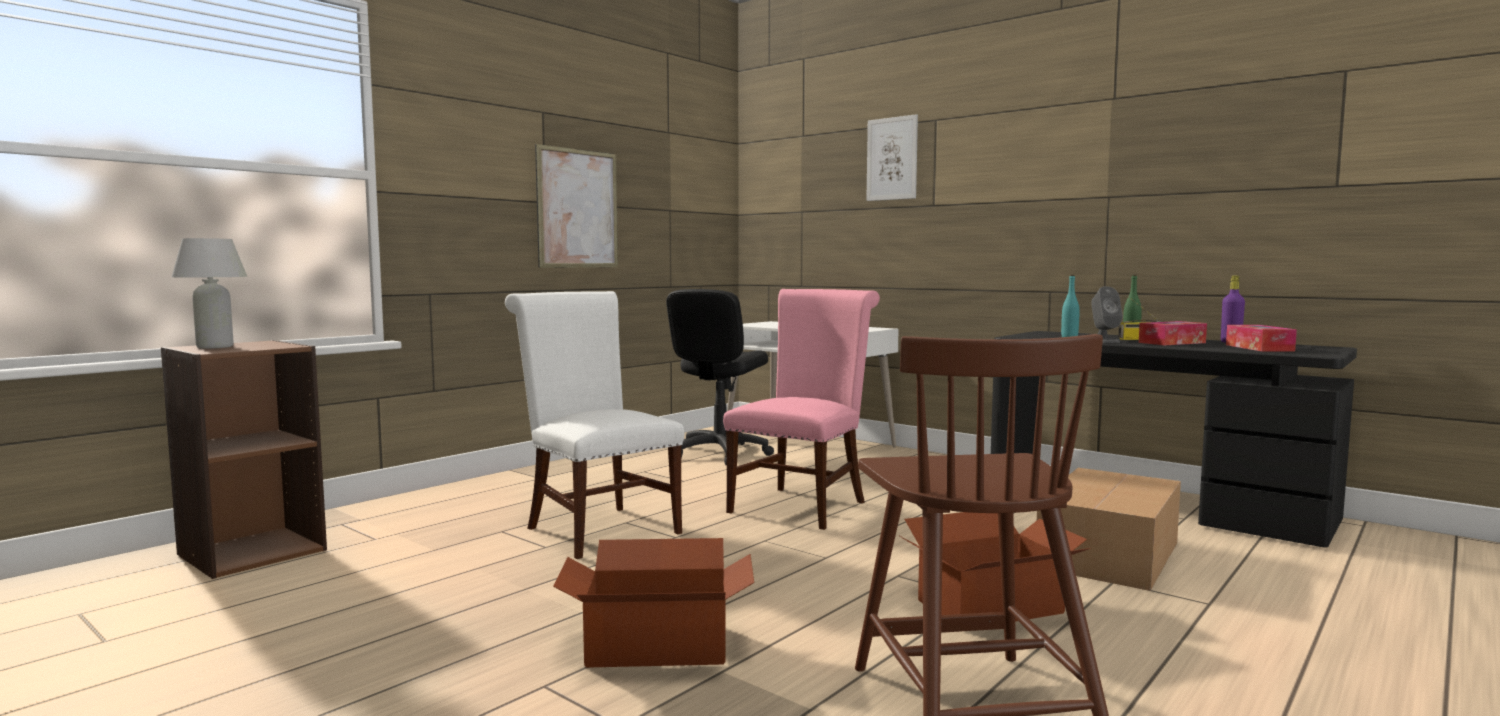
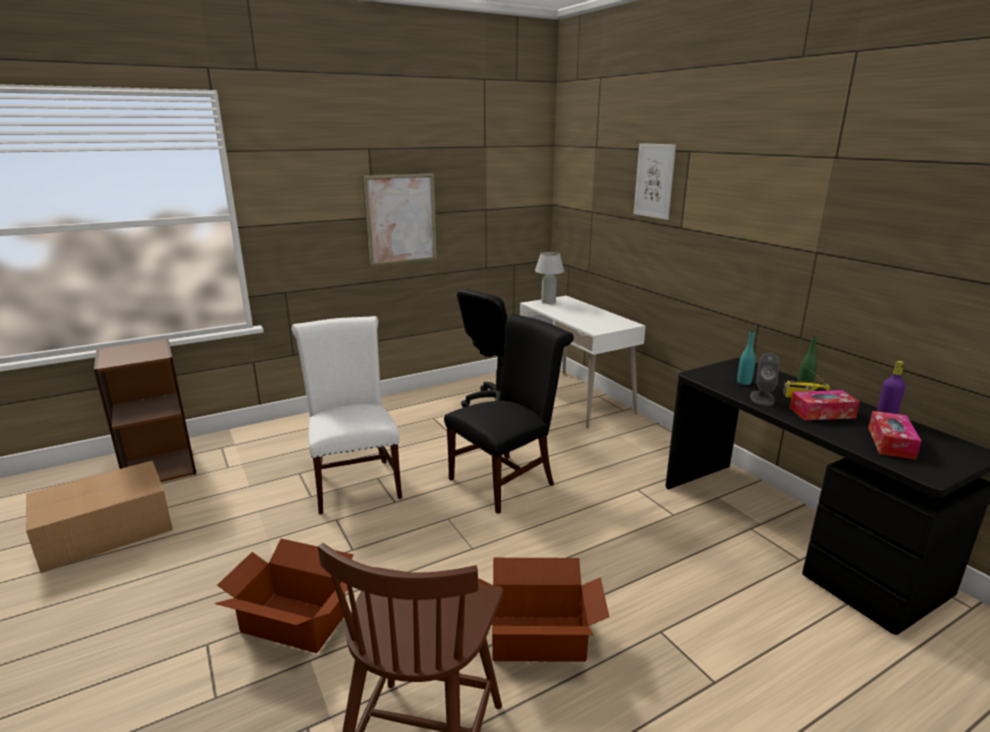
camera: 20 degrees right, 15 degrees up
(215, 347) = (120, 353): white table lamp -> white table lamp (548, 302)
(802, 505) = (507, 479): pink chair -> black chair
(1107, 555) = (685, 595): cardboard box -> cardboard box (104, 531)

